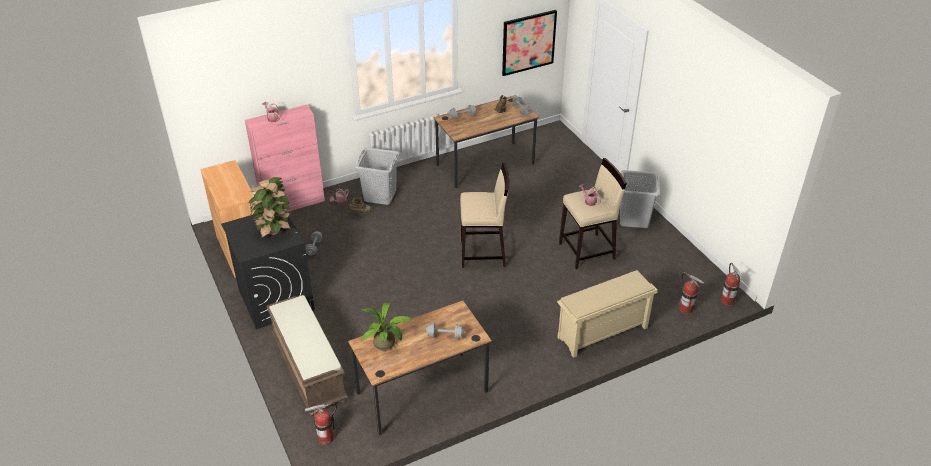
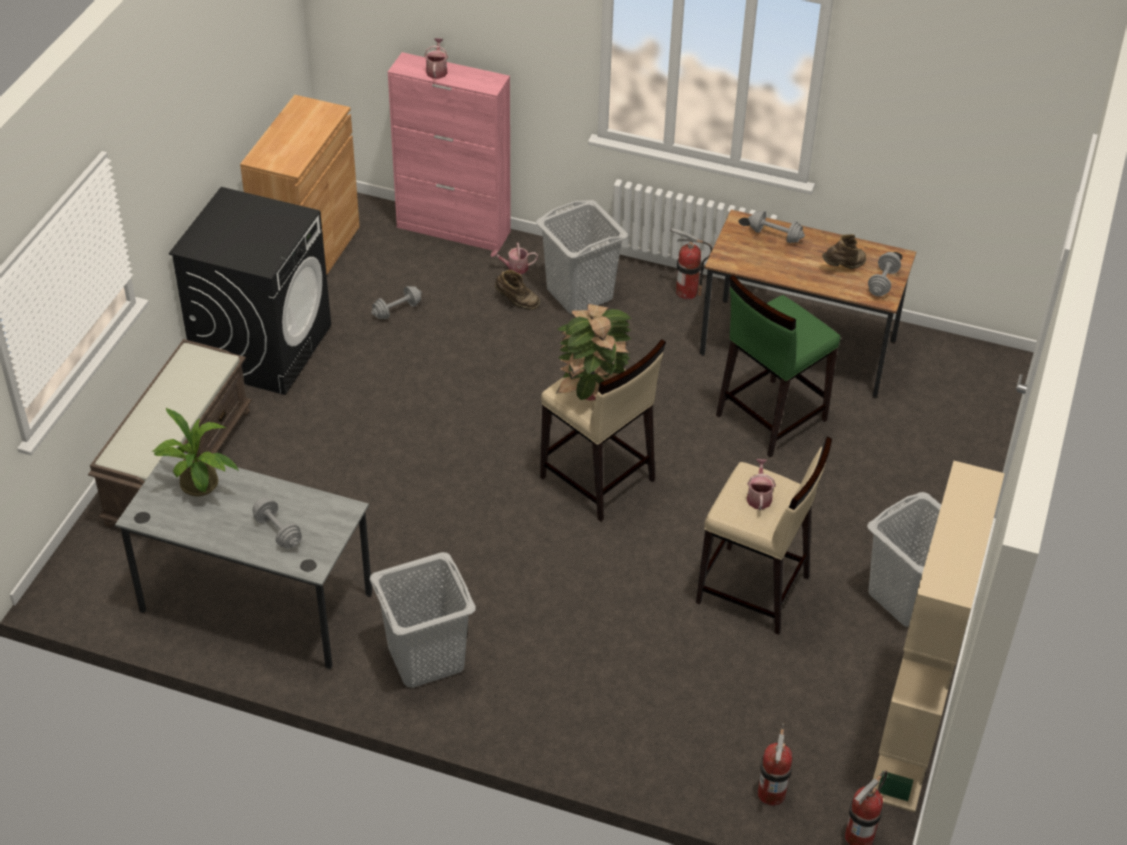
camera: 45 degrees right, 5 degrees up
(274, 231) = (262, 238): potted plant -> potted plant (591, 394)
(325, 438) = (84, 566): fire extinguisher -> fire extinguisher (686, 292)
(422, 392) = (256, 603): brown desk -> grey desk
(510, 193) = (769, 418): none -> green stool
(515, 359) = (425, 657): none -> grey laundry basket
(528, 42) = (981, 165): picture -> none
(602, 333) = (591, 722): beige shoe rack -> none
(697, 260) = (909, 739): none -> beige bookcase

